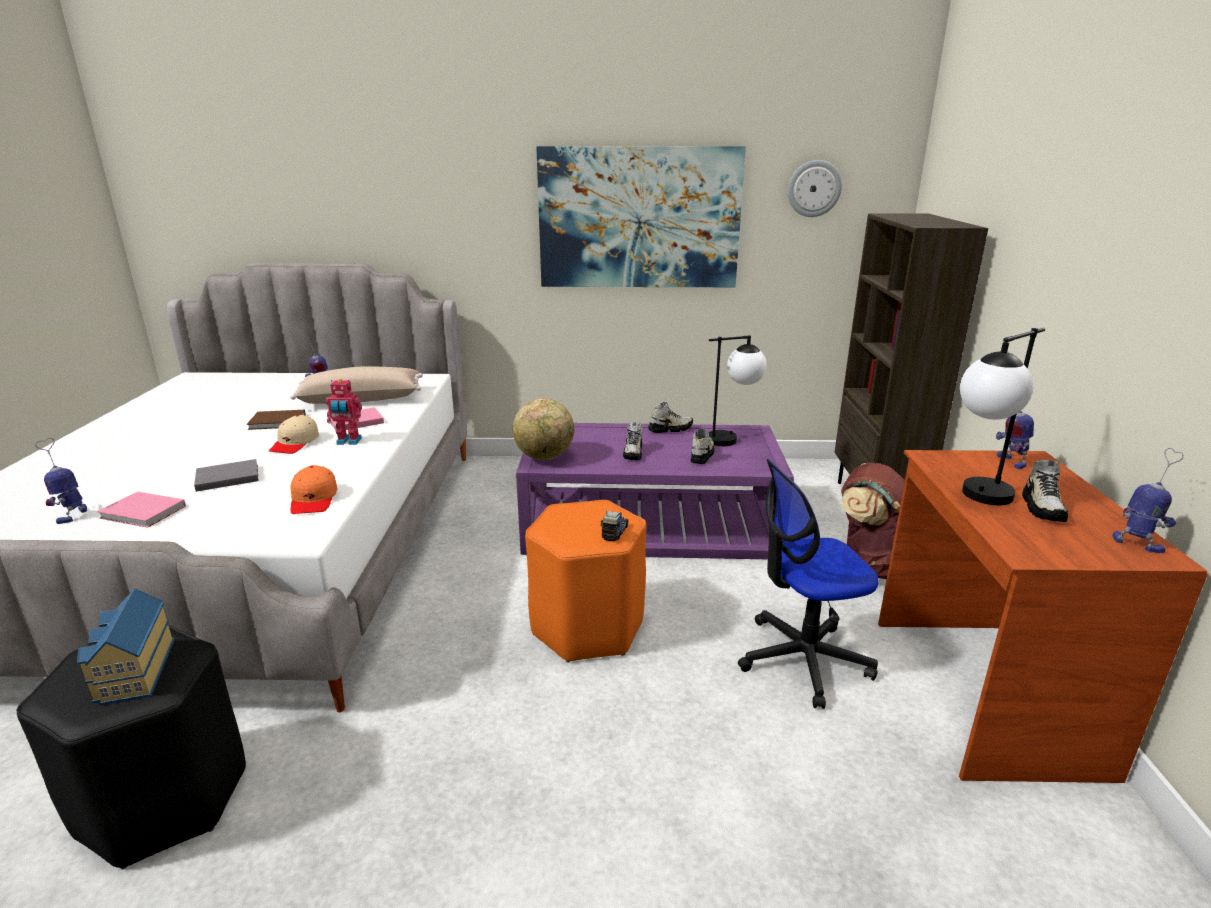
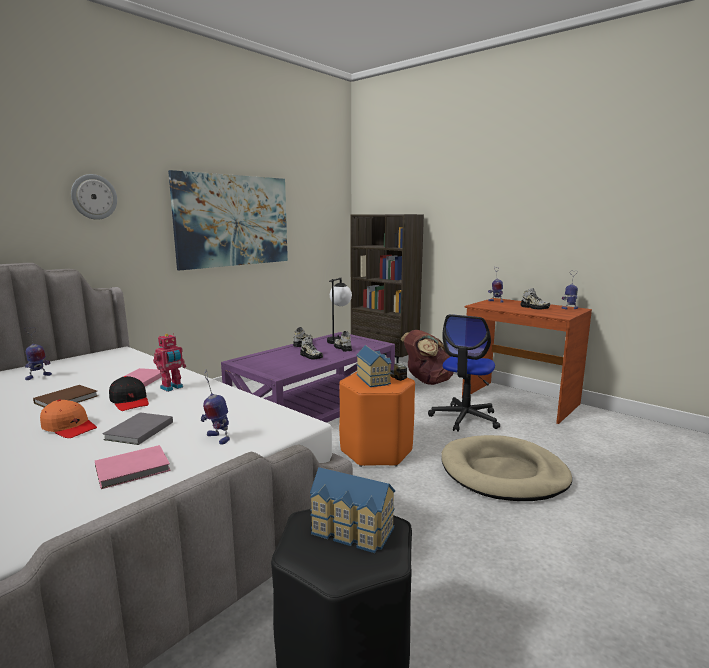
camera: 50 degrees left, 10 degrees down
(73, 515) = (62, 501): toy robot -> toy robot (217, 438)
(295, 443) = (130, 401): beige cap -> black cap
(314, 499) = (247, 412): orange cap -> orange cap (69, 427)
(361, 399) = (101, 371): beige pillow -> none
(545, 457) = (273, 371): globe -> none
(583, 521) = (374, 379): none -> toy house
(666, 774) = (503, 473): none -> beige dog bed
(814, 188) = (314, 203): wall clock -> wall clock (94, 197)
(976, 500) = (518, 310): table lamp -> none

